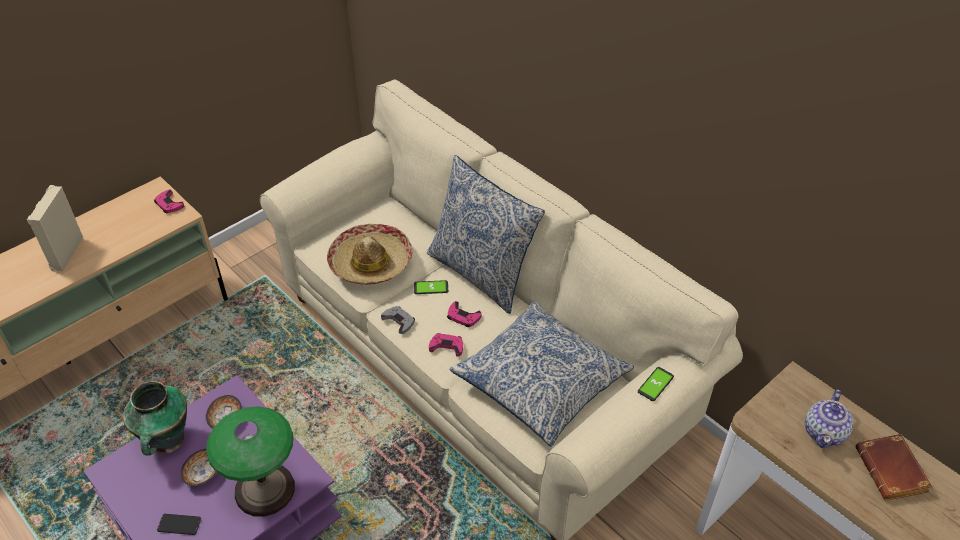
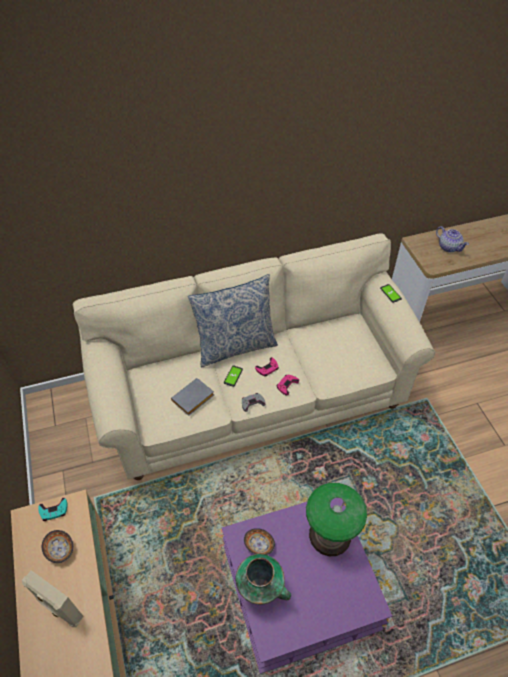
camera: 65 degrees left, 5 degrees up
(169, 204) = (54, 511): pink game controller -> turquoise game controller
(179, 524) = (337, 598): phone -> none
(202, 474) = (300, 573): bowl -> bowl (59, 550)
(371, 263) = (193, 400): hat -> grey book
(540, 381) = (338, 350): pillow -> none
(893, 472) = (478, 237): brown book -> none

